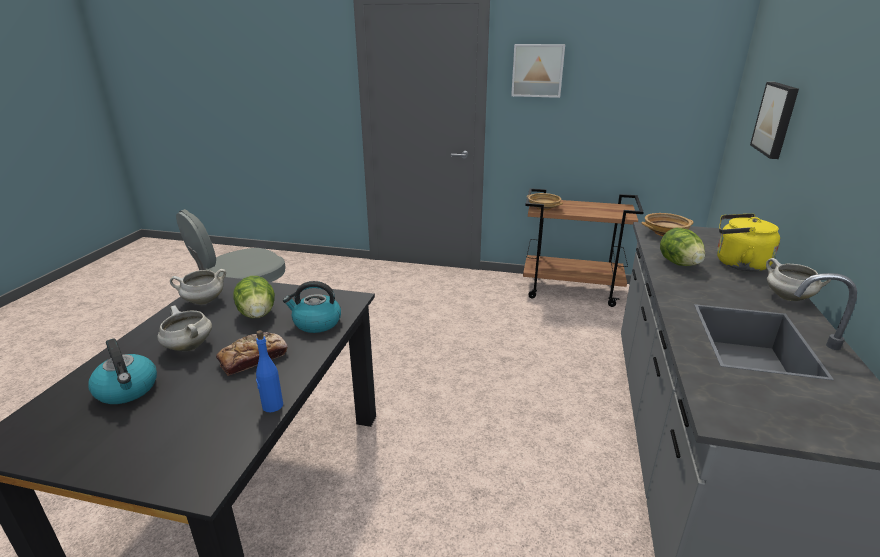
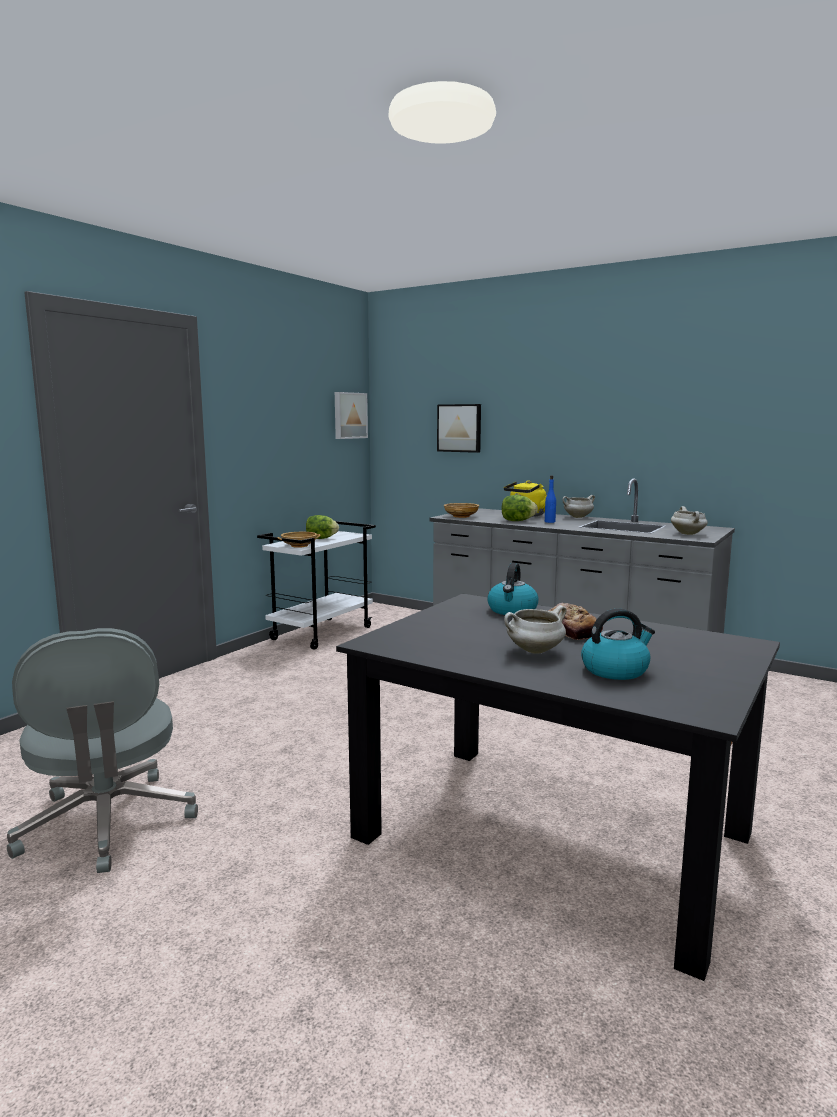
camera: 70 degrees left, 15 degrees down
(203, 301) = (421, 647): white cooking pot -> white cooking pot (688, 534)
(257, 314) = (477, 627): lettuce -> lettuce (321, 539)
(272, 406) = (650, 626): blue bottle -> blue bottle (550, 522)
(537, 70) = (246, 404): picture -> picture (349, 415)
(572, 290) = (322, 633): brown cart -> white cart

